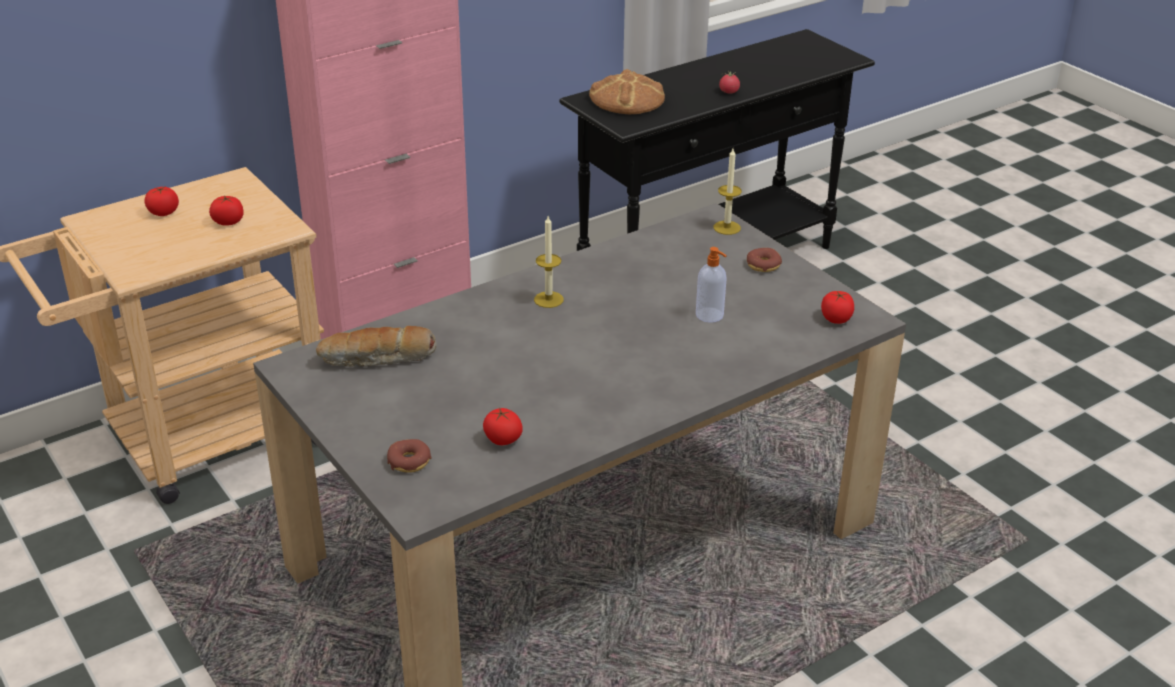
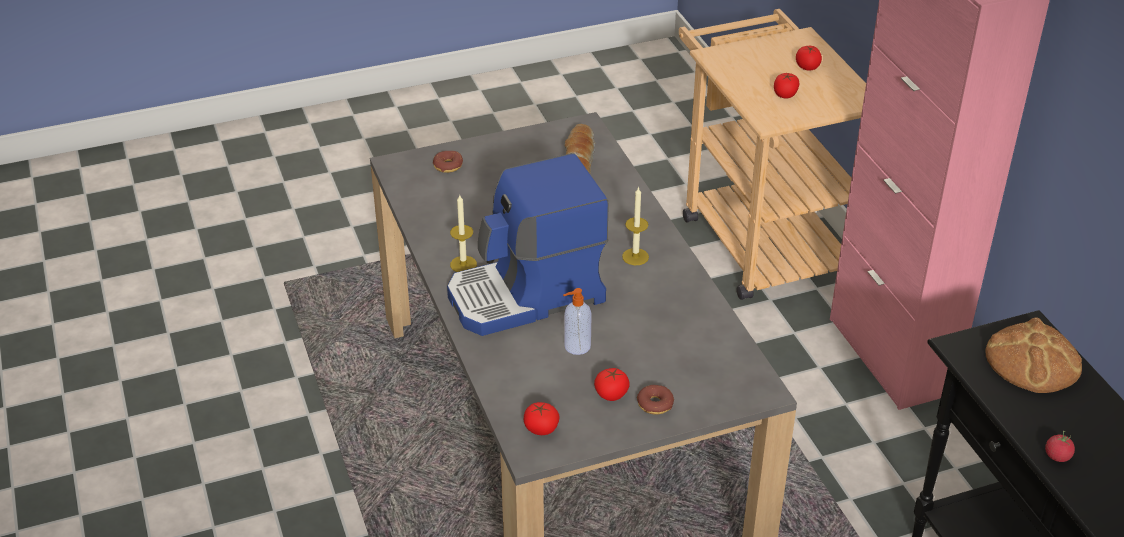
camera: 105 degrees right, 5 degrees up
(502, 439) = (452, 207): tomato -> tomato (611, 394)
(647, 356) = (527, 296): none -> coffee machine
(727, 227) = (738, 396): candle -> candle (463, 264)

